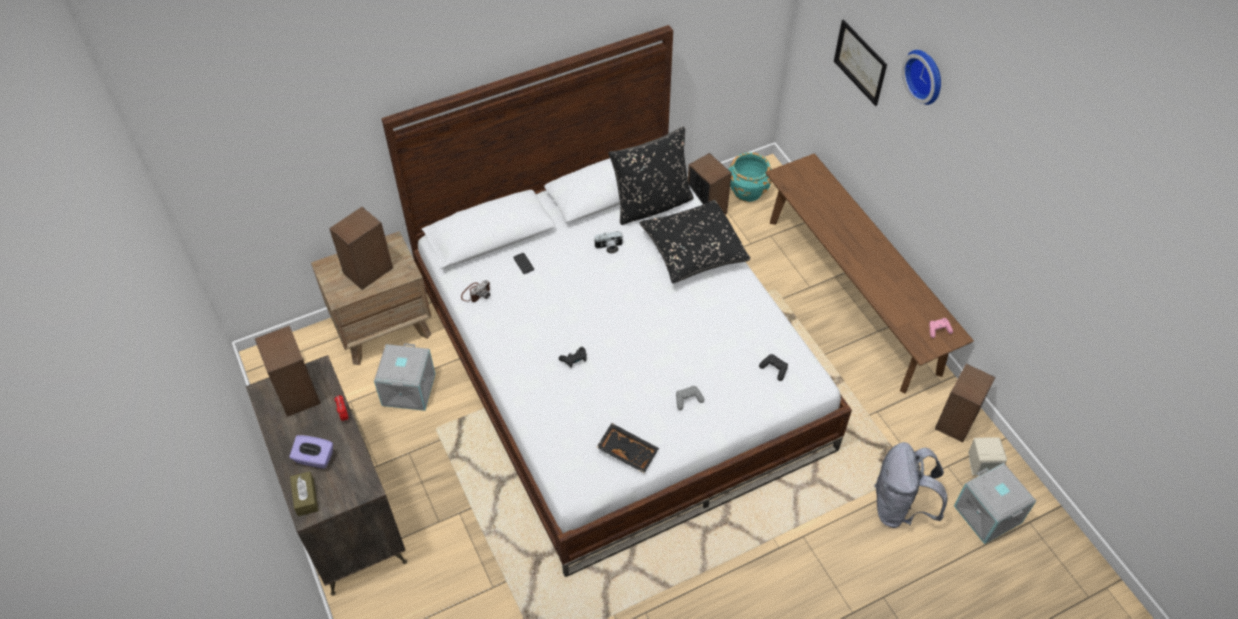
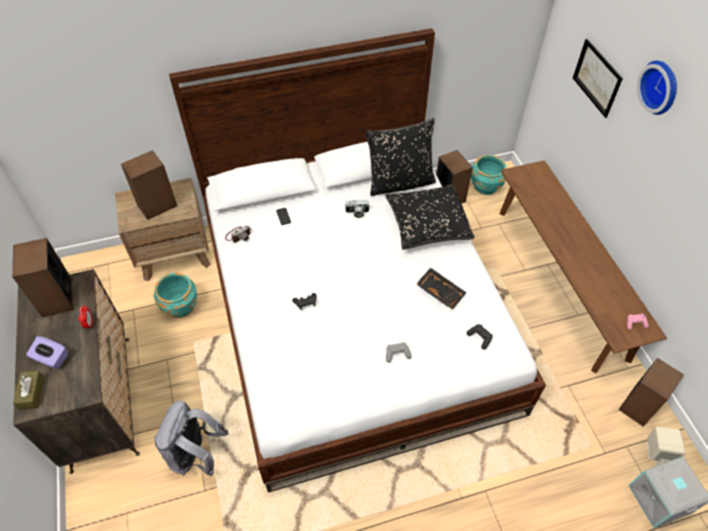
camera: 10 degrees right, 0 degrees up
(407, 389) = (180, 306): grey storage box -> turquoise planter
(628, 451) = (334, 393): black tray -> black tray (441, 291)
(899, 507) = (577, 478): grey backpack -> grey backpack (196, 455)

